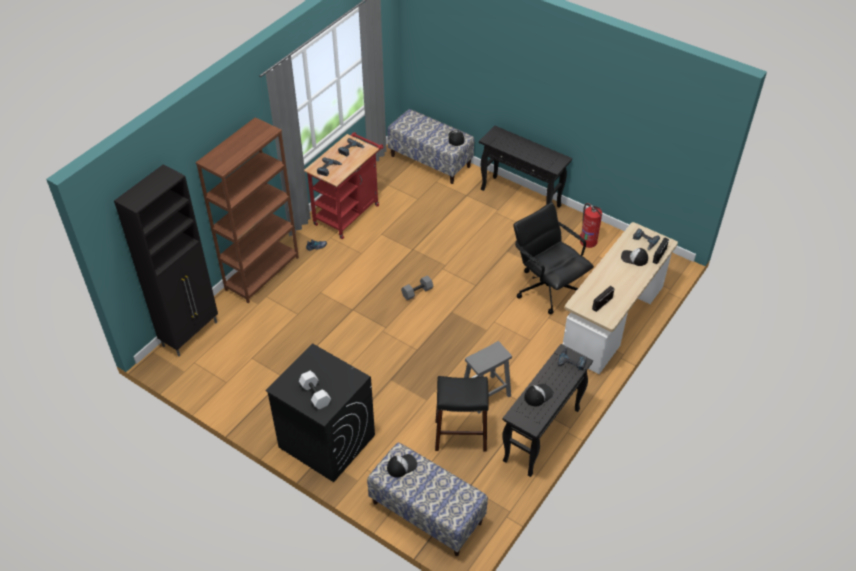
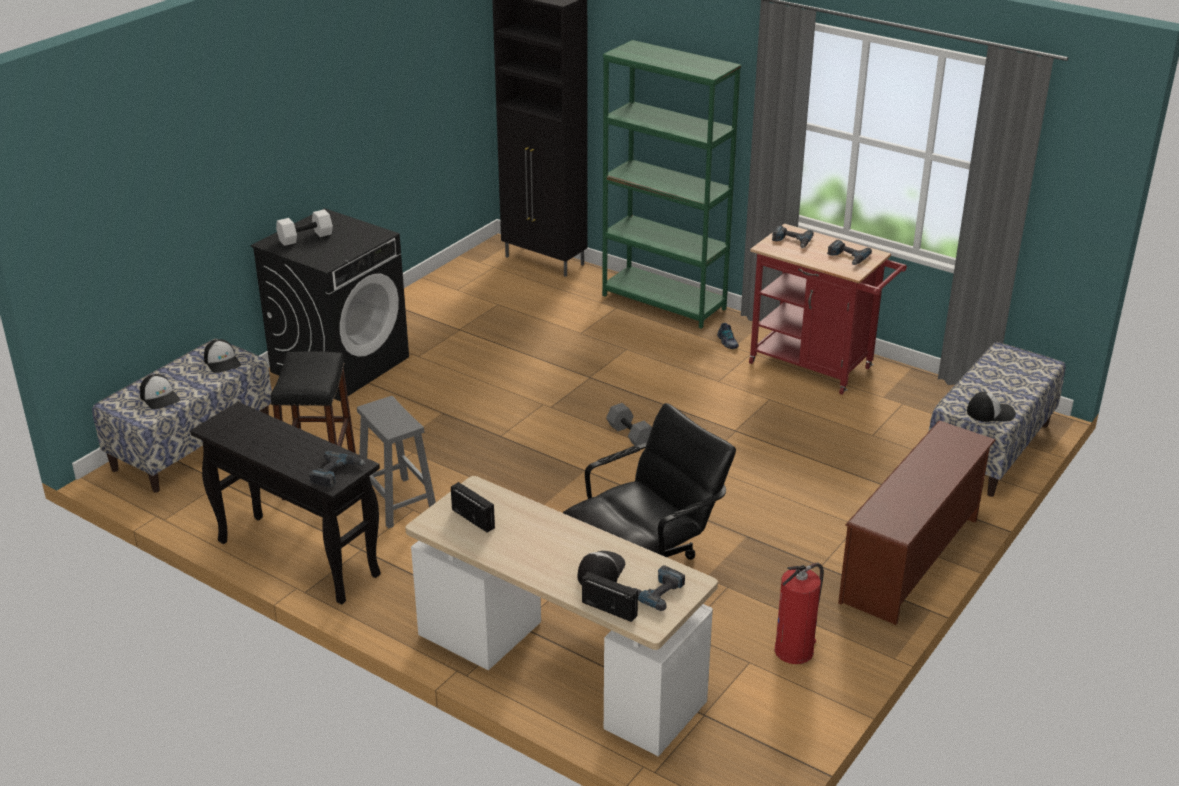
camera: 90 degrees right, 15 degrees down
(262, 273) = (664, 302): brown bookcase -> green bookcase
(521, 198) = (912, 561): black console table -> brown shoe rack
(538, 395) = (271, 435): cap -> cap (160, 397)

